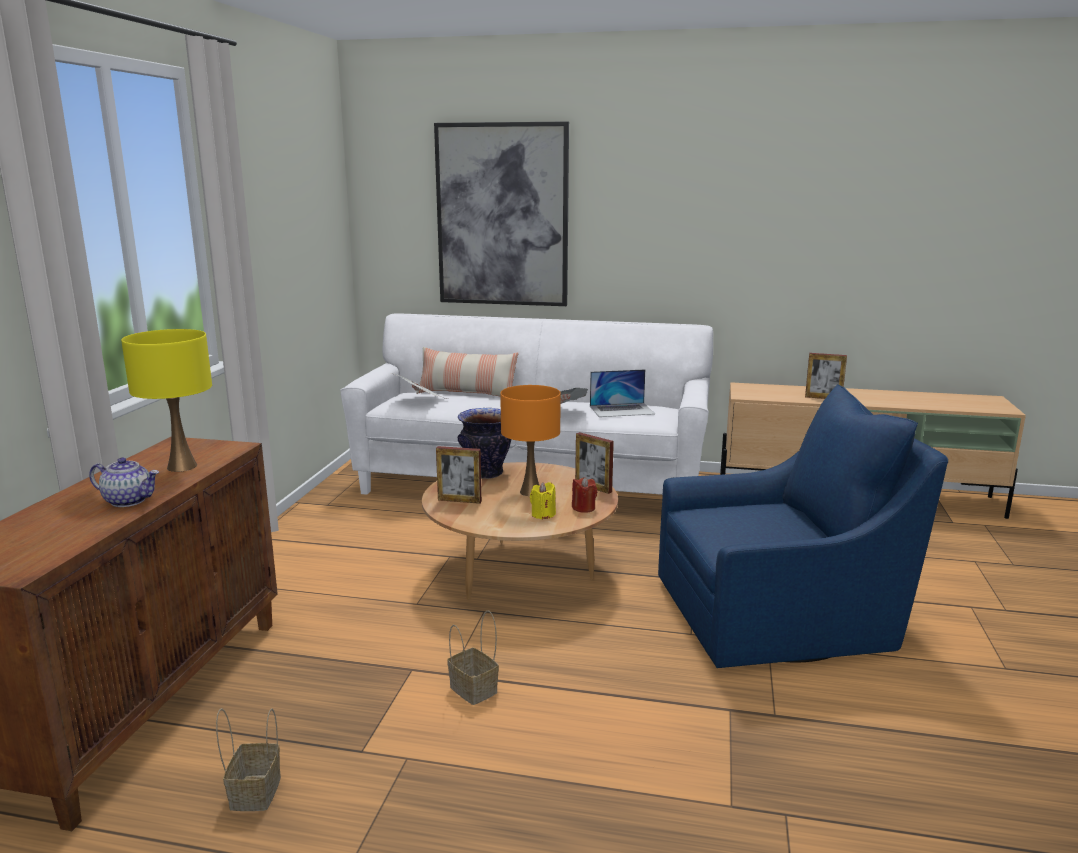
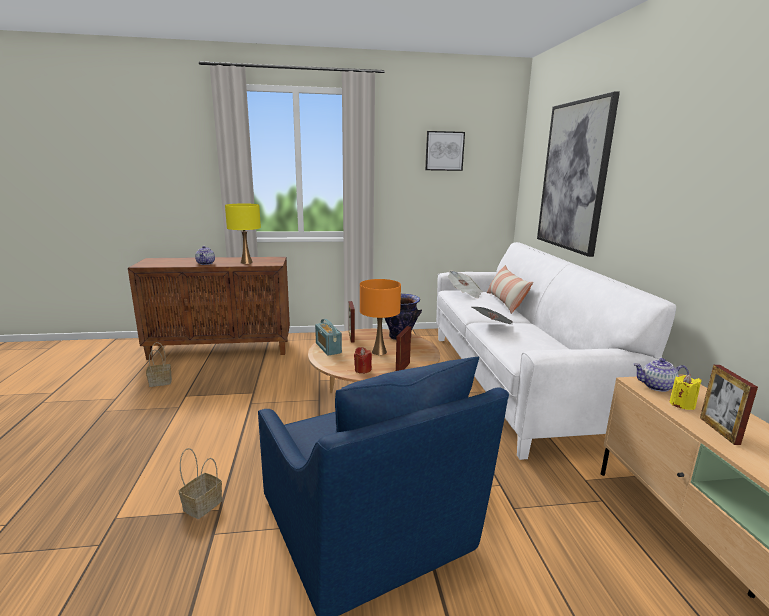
camera: 70 degrees right, 0 degrees up
(288, 184) = (444, 151): none -> picture
(475, 690) = (236, 412): basket -> basket (202, 506)
(490, 519) = (328, 348): none -> radio
(543, 514) = (344, 360): yellow candle -> yellow candle (682, 404)
(622, 410) = (527, 343): laptop -> none
(752, 393) = (656, 387): none -> teapot

